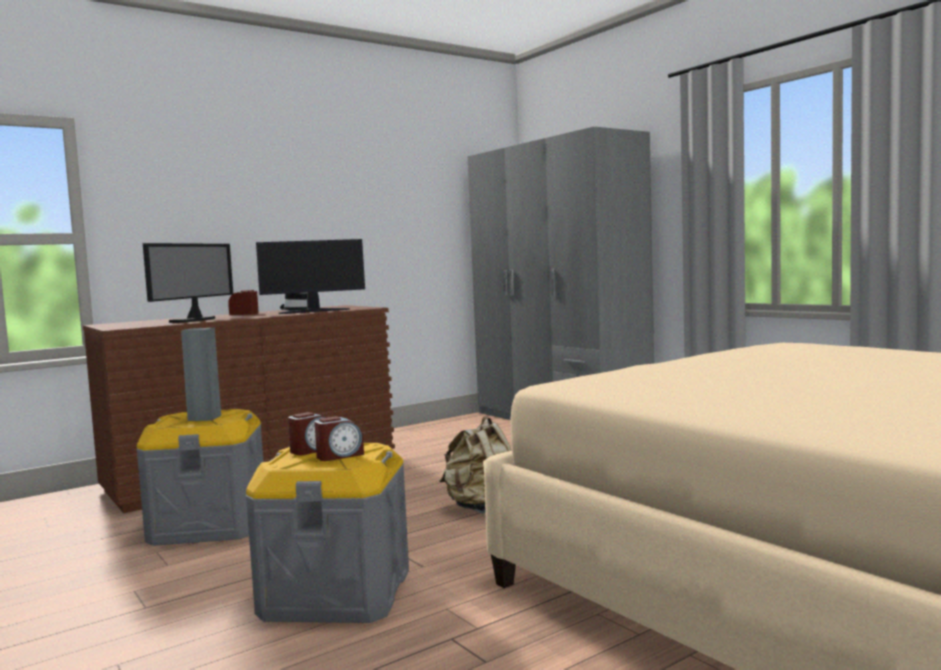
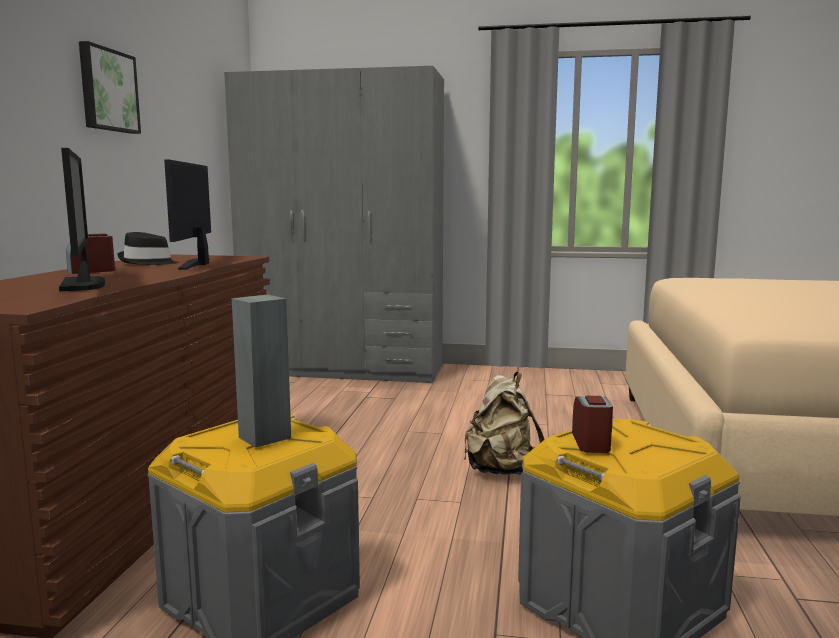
camera: 45 degrees left, 5 degrees up
(314, 311) = (198, 264): monitor -> monitor turned 150 degrees clockwise
(323, 191) = (107, 90): none -> picture
(339, 456) = (644, 441): alarm clock -> none

